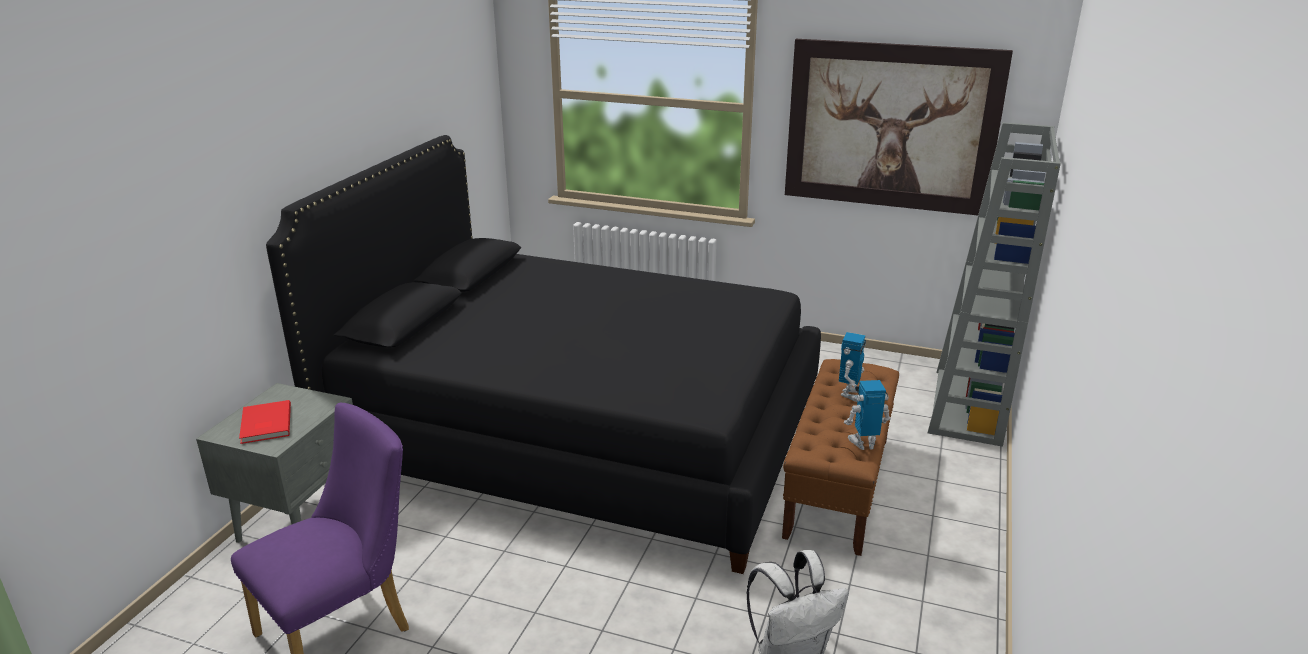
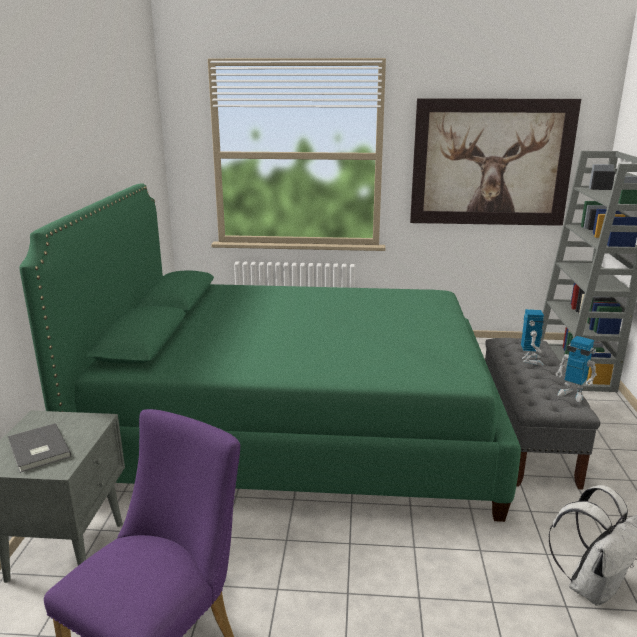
camera: 15 degrees left, 5 degrees down
(264, 424) = (37, 450): red book -> grey book
(579, 434) = (295, 428): black bed -> green bed
(838, 485) = (526, 437): brown bench -> grey bench
(864, 443) = (572, 394): toy robot -> toy robot turned 120 degrees counterclockwise

